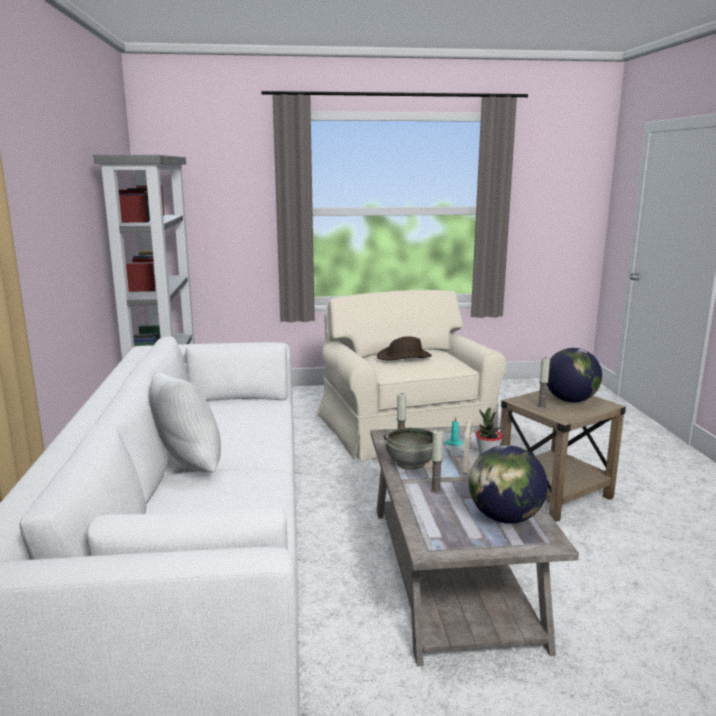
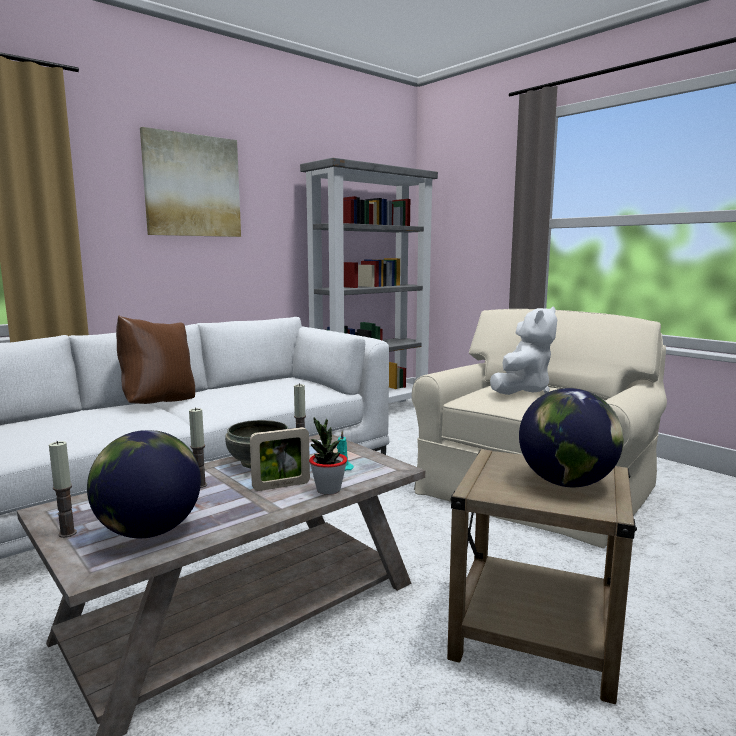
camera: 55 degrees right, 5 degrees down
(42, 196) = (192, 186): none -> picture
(186, 467) = (159, 403): white pillow -> brown pillow
(404, 357) = (521, 390): brown hat -> white plush toy
(541, 406) = (500, 471): candle -> candle (67, 533)

